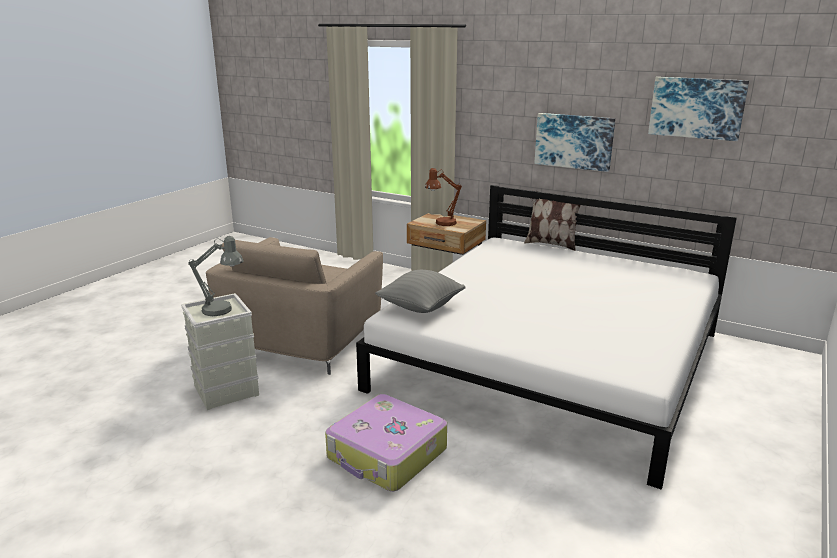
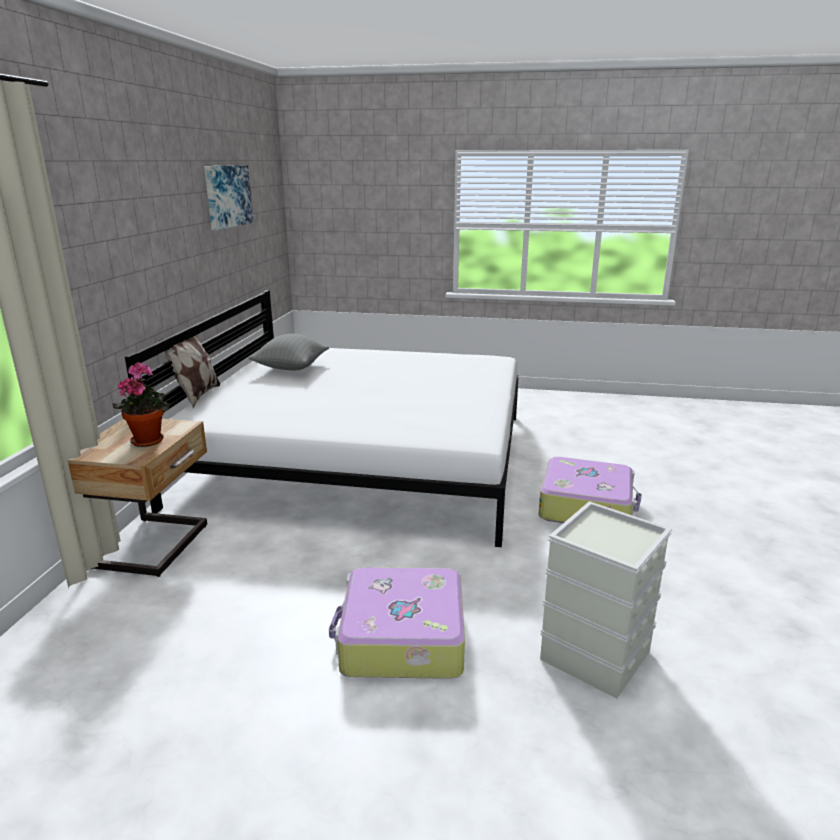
camera: 110 degrees left, 0 degrees up
(223, 310) = (603, 531): grey table lamp -> none
(301, 339) = (401, 638): beige armchair -> suitcase
(420, 307) = (446, 431): grey pillow -> grey pillow (291, 369)
(442, 223) = (149, 440): brown table lamp -> potted plant
(574, 141) = (169, 258): picture -> none

